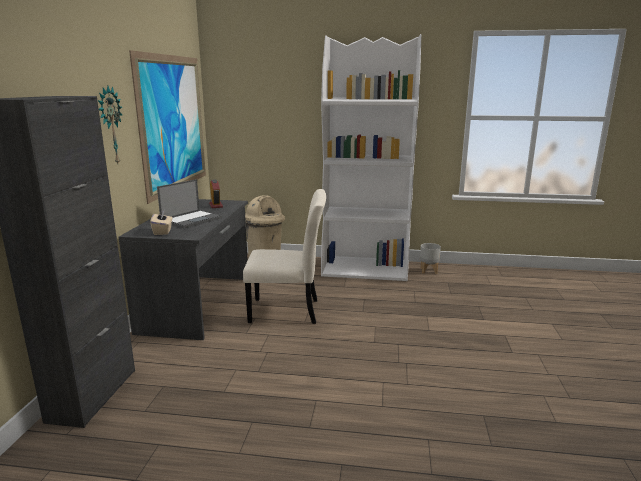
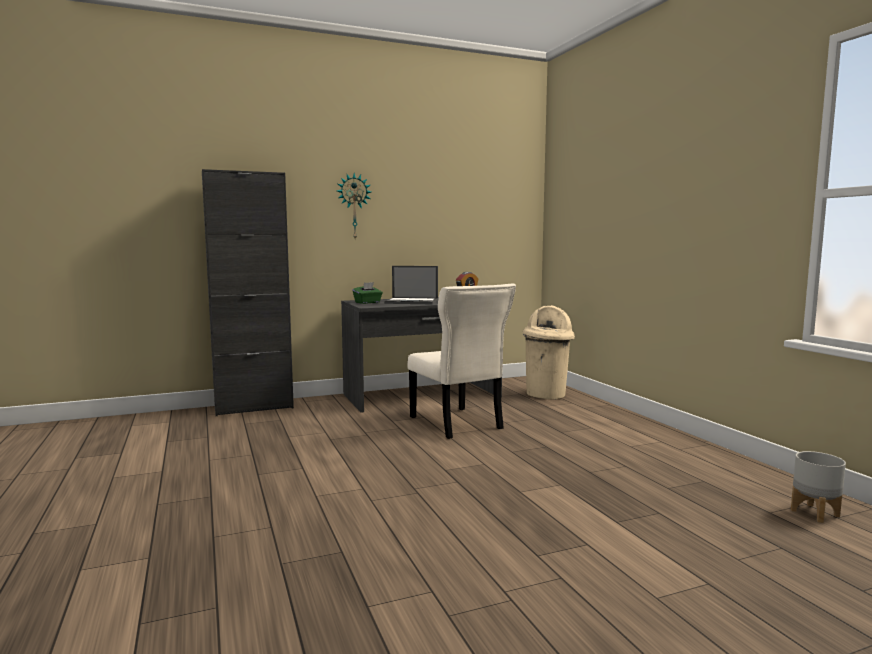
camera: 60 degrees right, 10 degrees down
(163, 231) = (367, 302): beige tissue box -> green tissue box
(173, 124) = (467, 217): picture -> none
(366, 269) = (635, 431): white bookcase -> none
(429, 271) = (718, 463): grey planter -> grey planter (815, 513)

